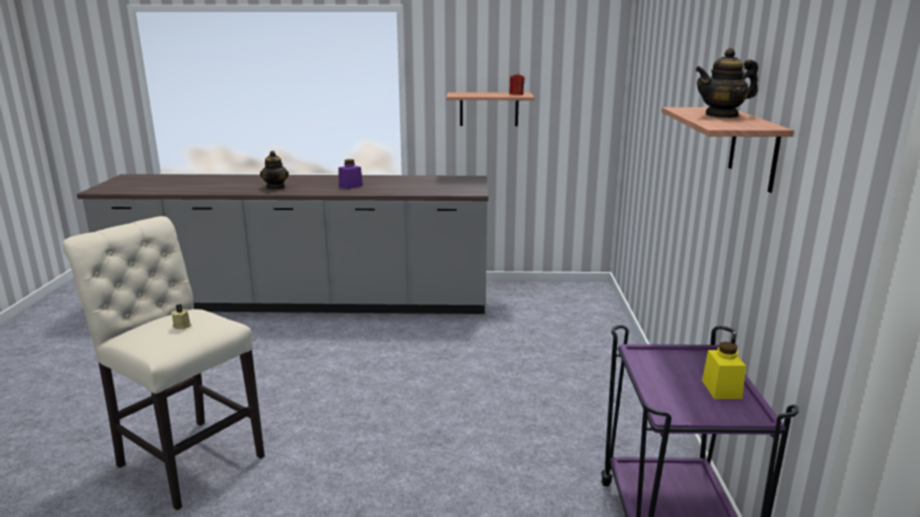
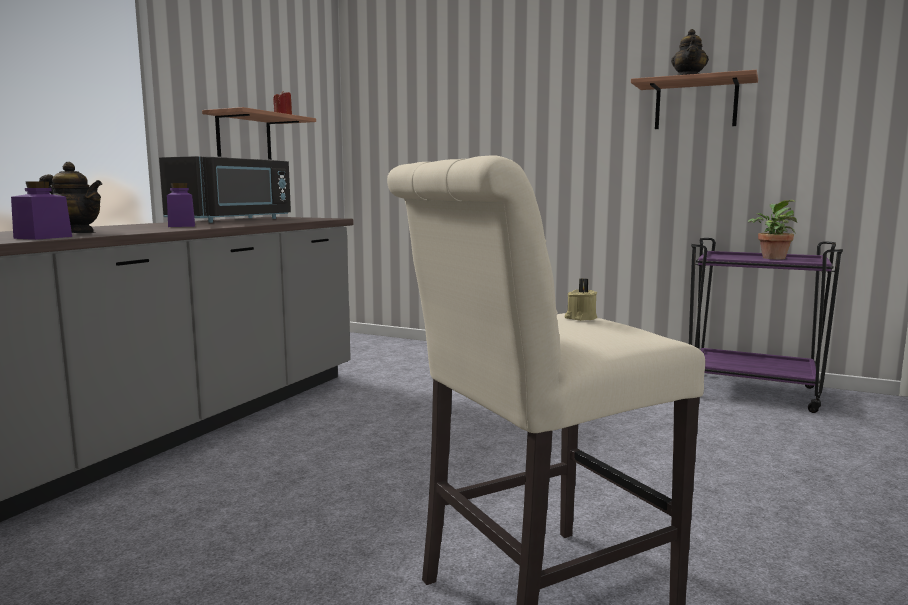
camera: 65 degrees left, 10 degrees down
(246, 190) = (43, 237): none -> purple jar
(421, 181) = (234, 220): none -> black microwave
(721, 389) = (772, 258): yellow jar -> potted plant

